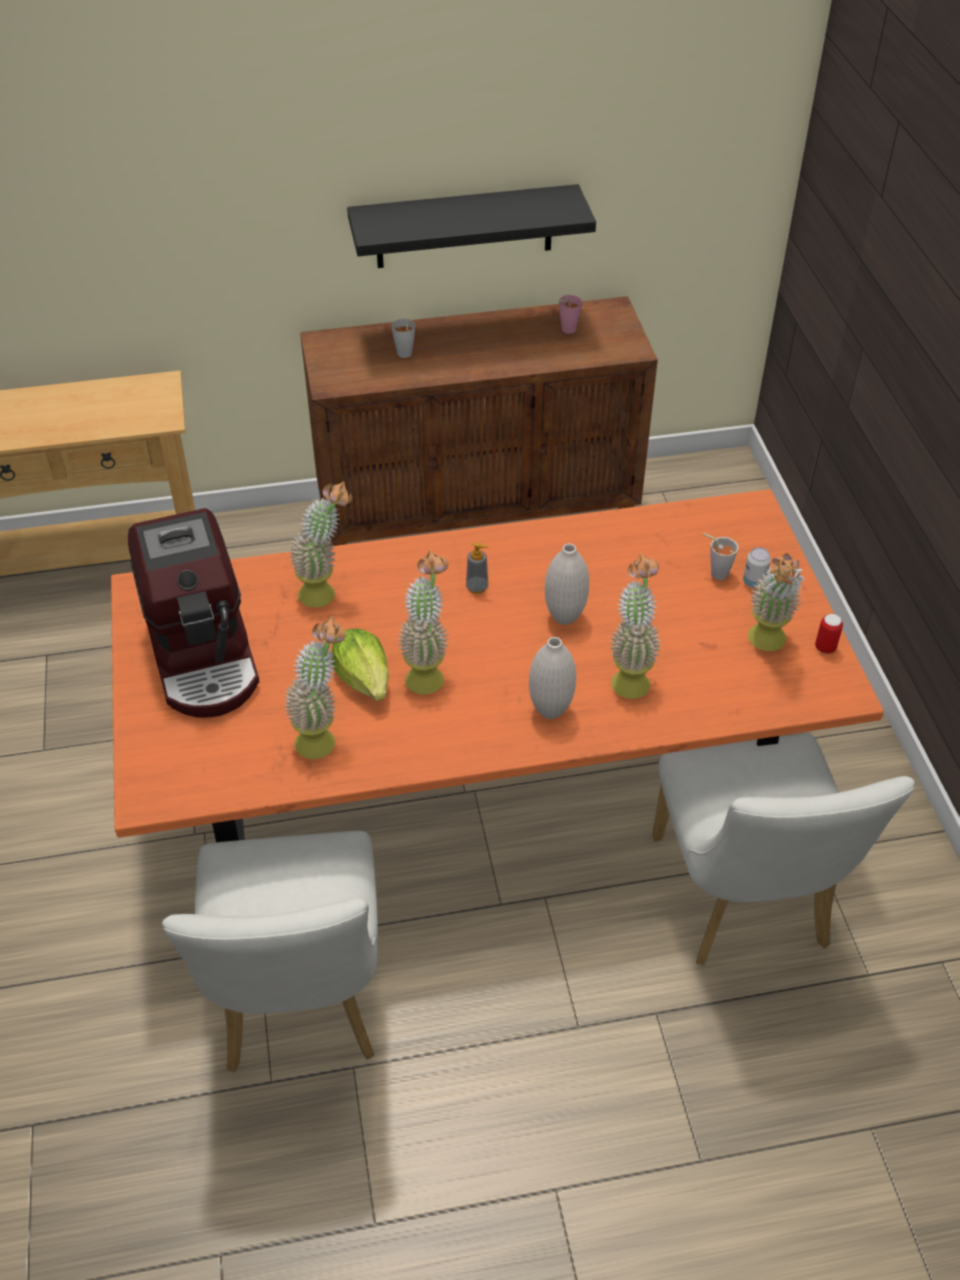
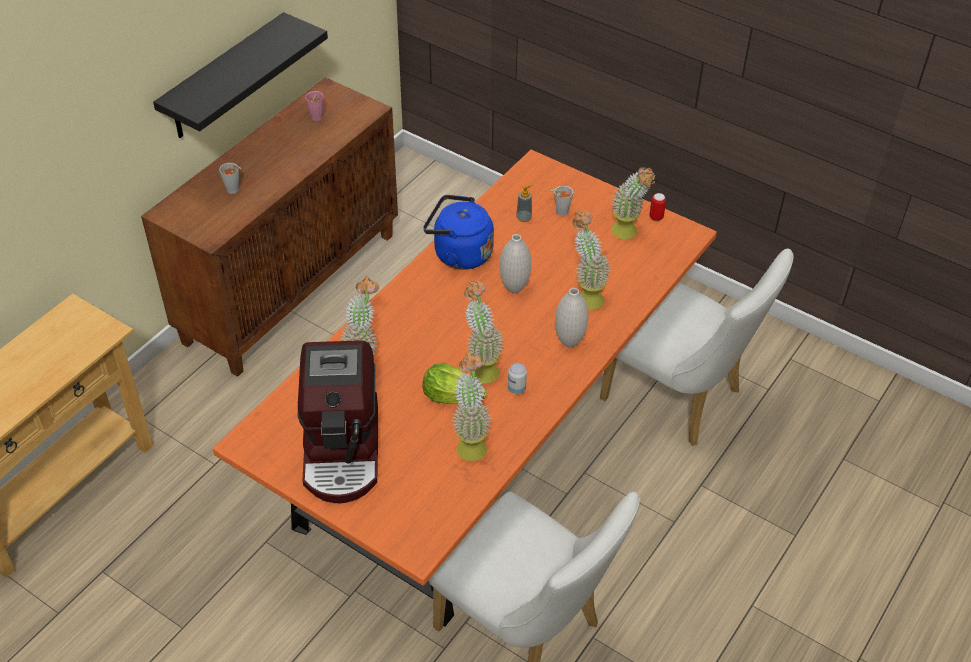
camera: 45 degrees left, 0 degrees up
(205, 657) = (343, 450): coffee machine -> coffee machine turned 60 degrees clockwise
(477, 587) = (447, 303): soap dispenser -> soap dispenser (524, 218)
(552, 547) = (459, 254): none -> blue kettle
(754, 582) = (584, 205): can -> can (516, 388)

